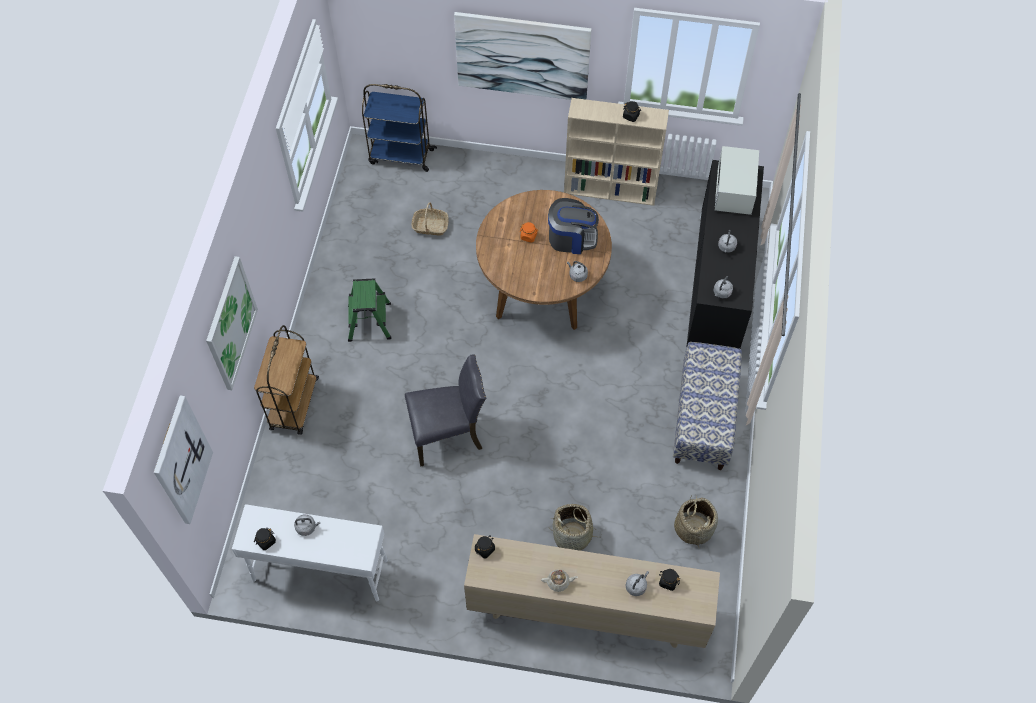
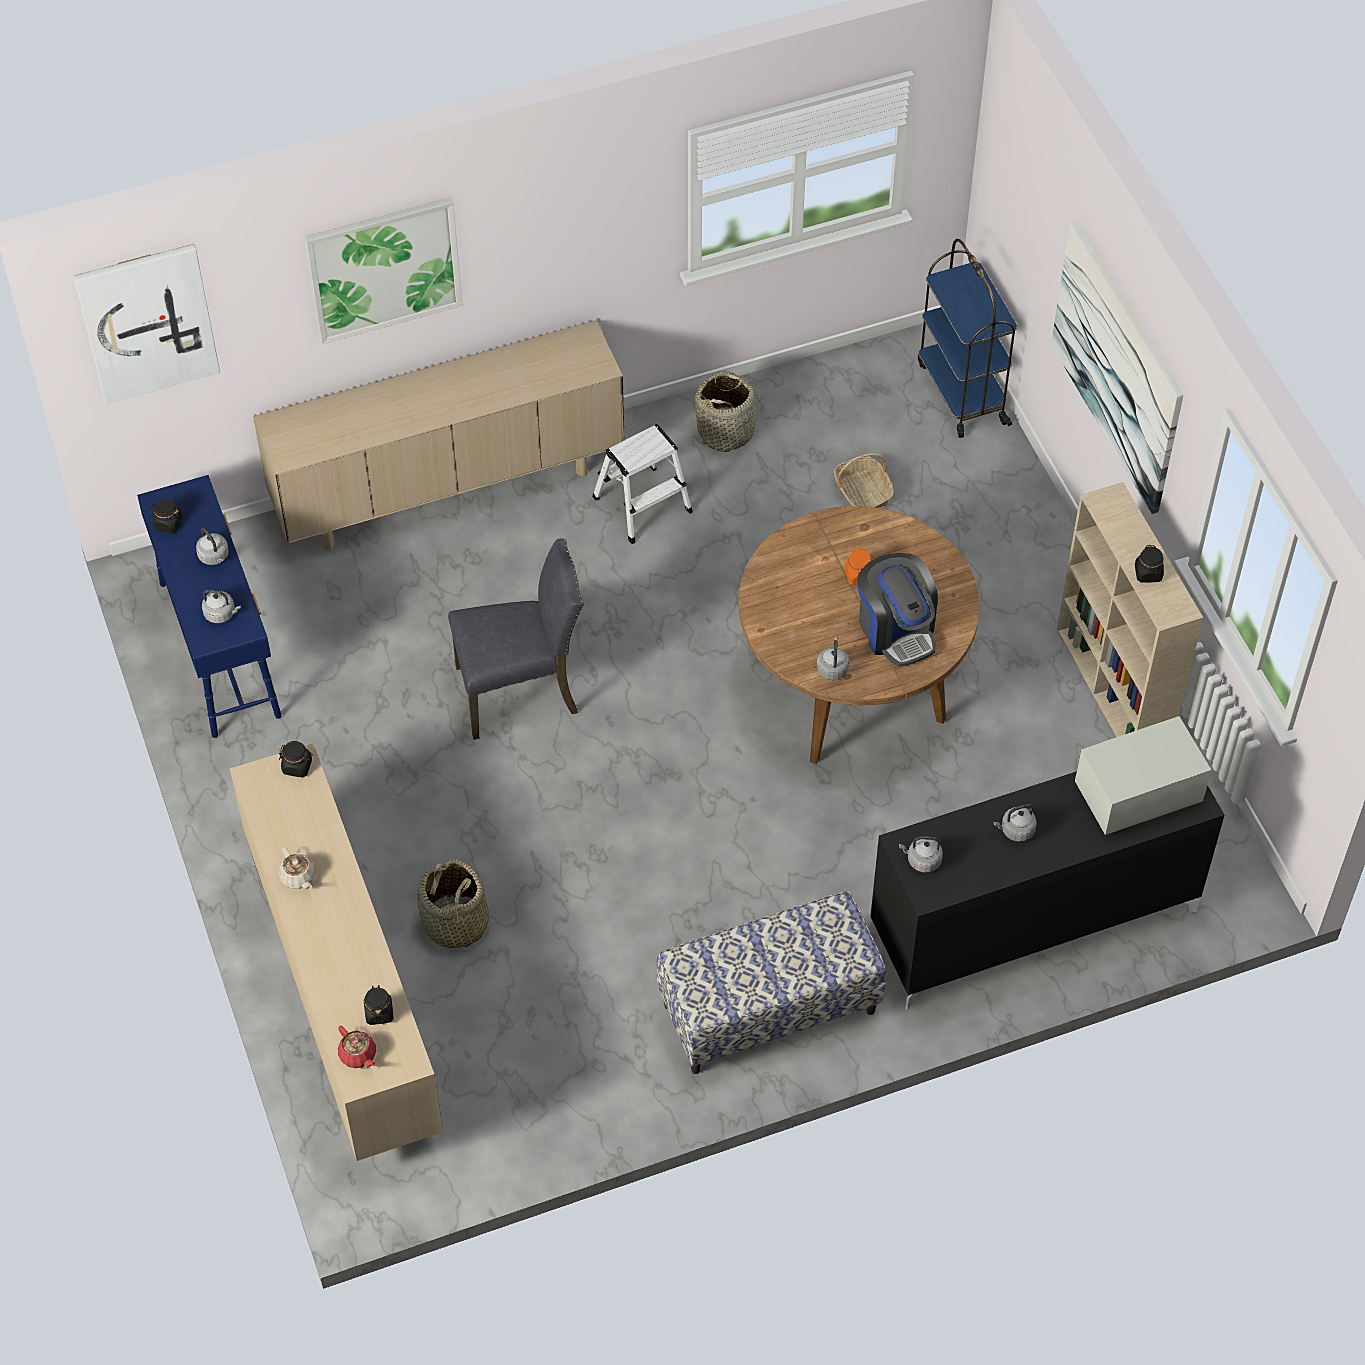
camera: 60 degrees right, 5 degrees down
(293, 405) = (448, 489): brown cart -> beige cabinet
(320, 569) = (221, 649): white console table -> blue console table
(369, 322) = (642, 504): green step ladder -> white step ladder
(448, 434) = (520, 691): grey chair -> grey chair turned 60 degrees counterclockwise
(636, 586) = (348, 976): grey kettle -> grey kettle (221, 614)
(689, 604) = (358, 1055): none -> red teapot
(693, 528) = (566, 1078): basket -> basket (726, 431)

